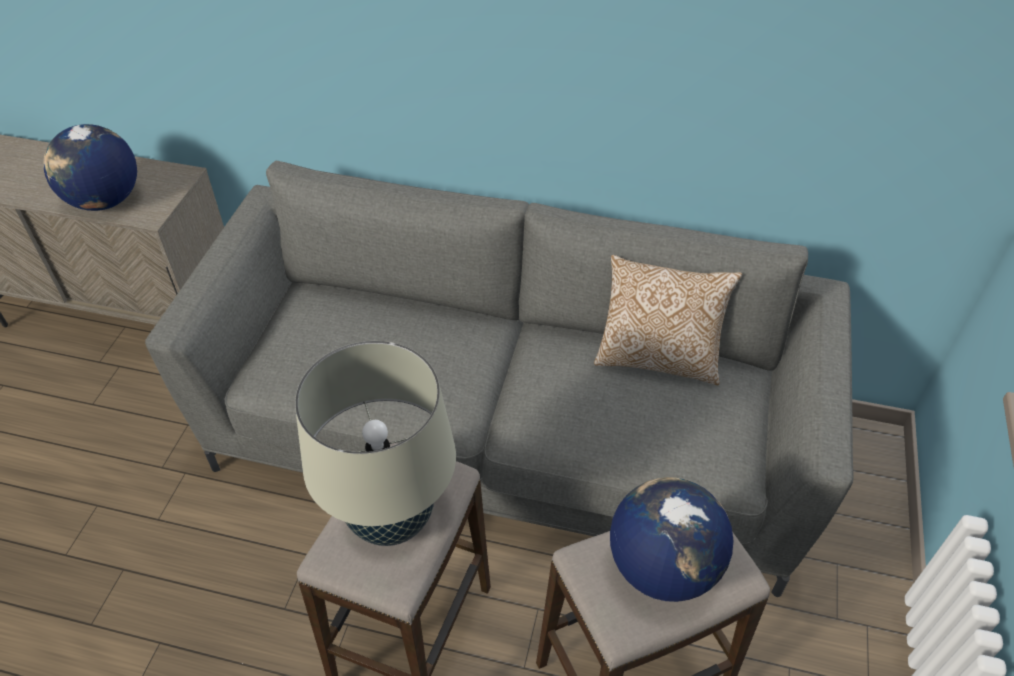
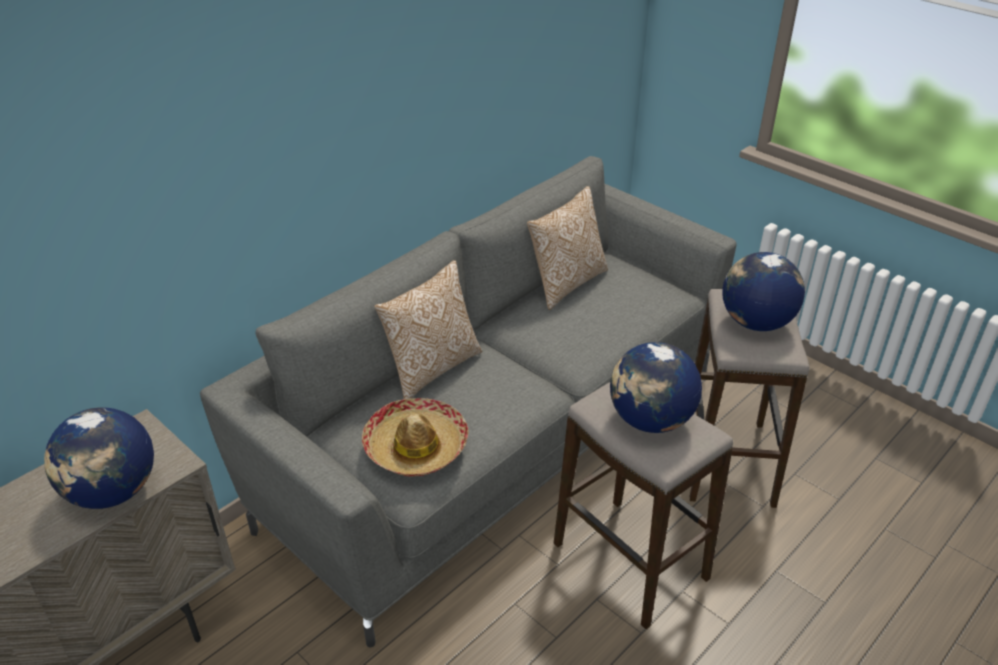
camera: 60 degrees left, 10 degrees down
(310, 357) = (416, 447): none -> hat
(391, 518) = (650, 420): beige table lamp -> globe
(429, 317) = (432, 368): none -> pillow

